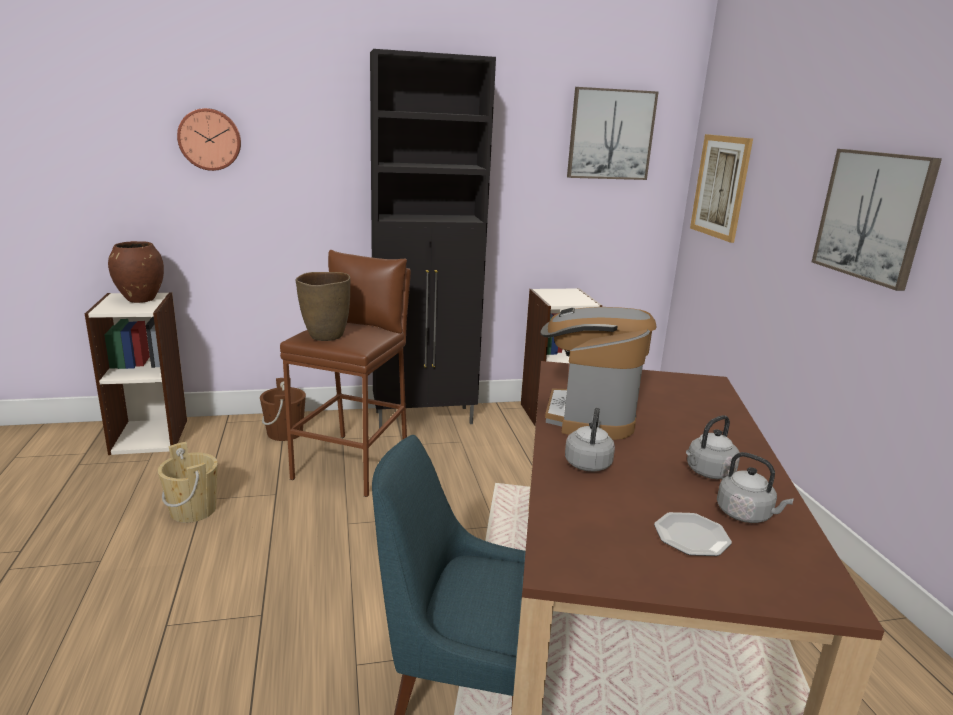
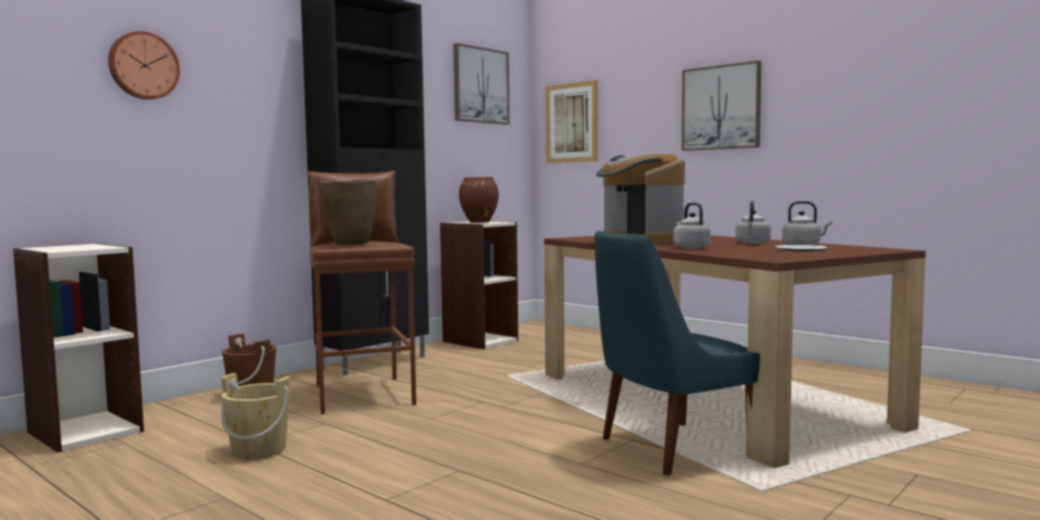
camera: 35 degrees left, 15 degrees down
(140, 299) = (79, 246): brown vase -> brown vase (479, 222)

